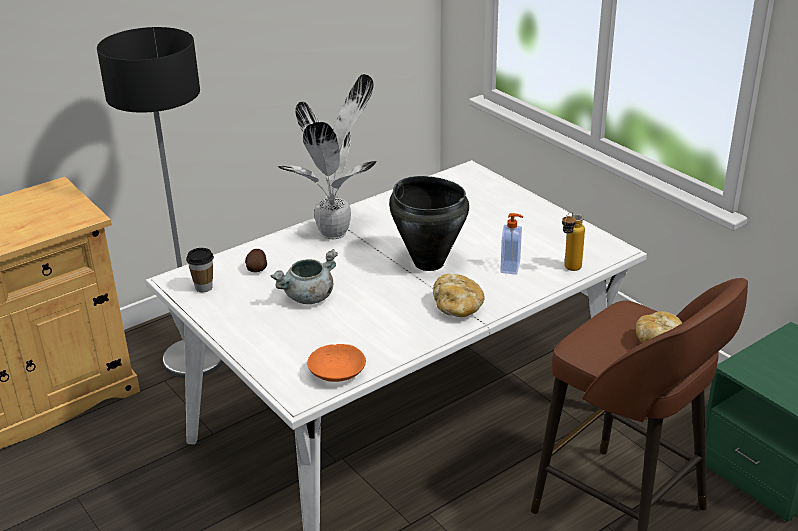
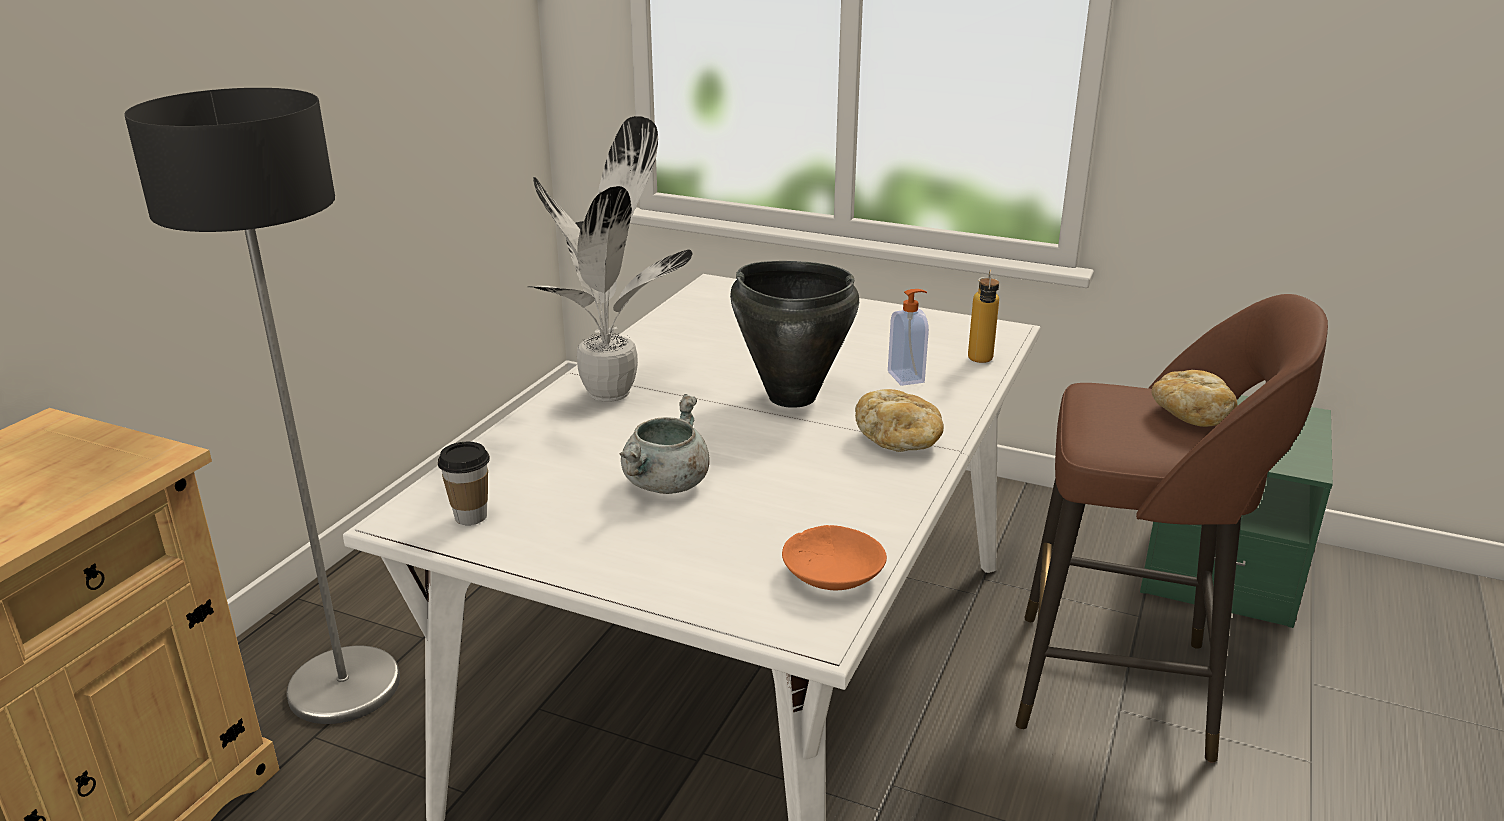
camera: 30 degrees left, 5 degrees down
(257, 269) = (537, 467): potato -> none

